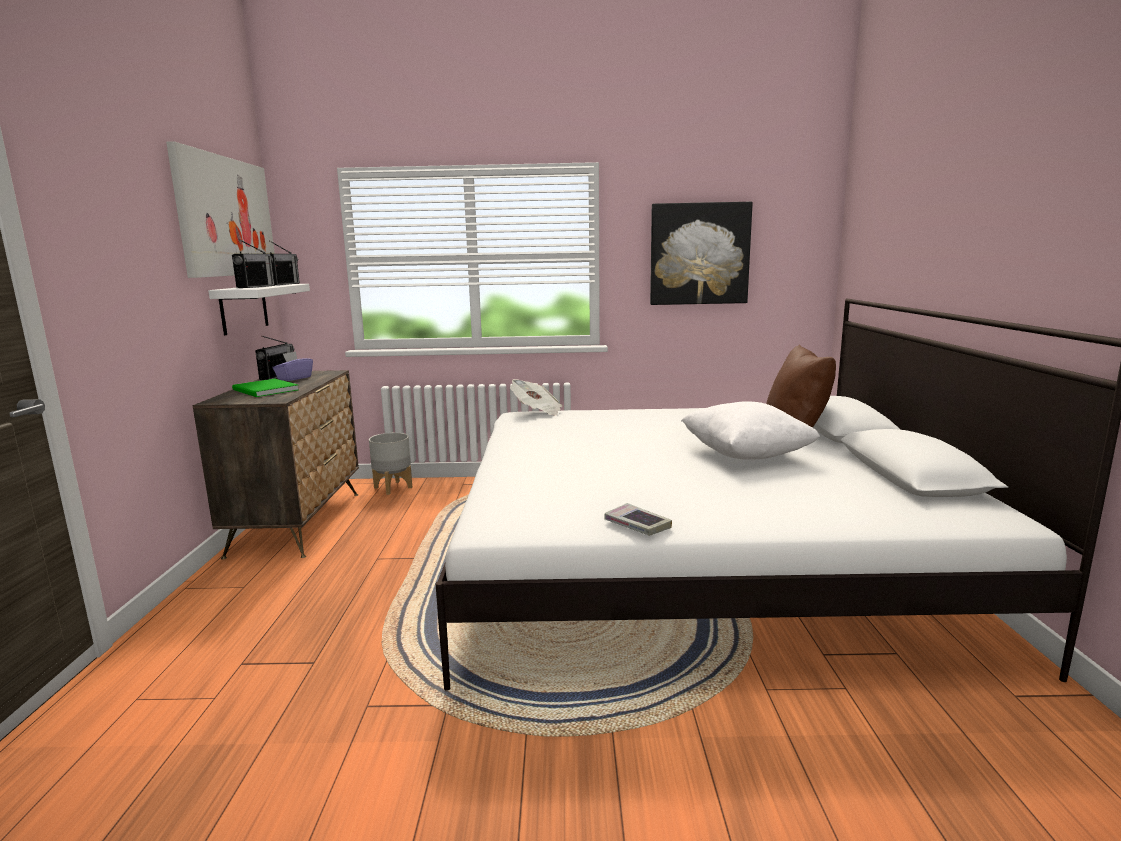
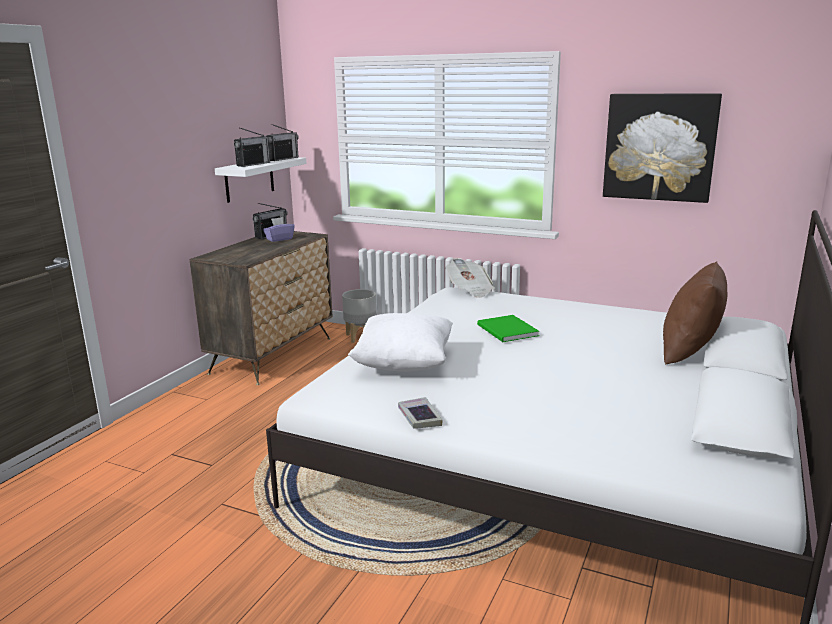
camera: 25 degrees right, 5 degrees up
(226, 217) = (237, 106): picture -> none
(265, 390) = (247, 250): green book -> green book (507, 331)
(746, 455) = (600, 369): white pillow -> white pillow (404, 364)

